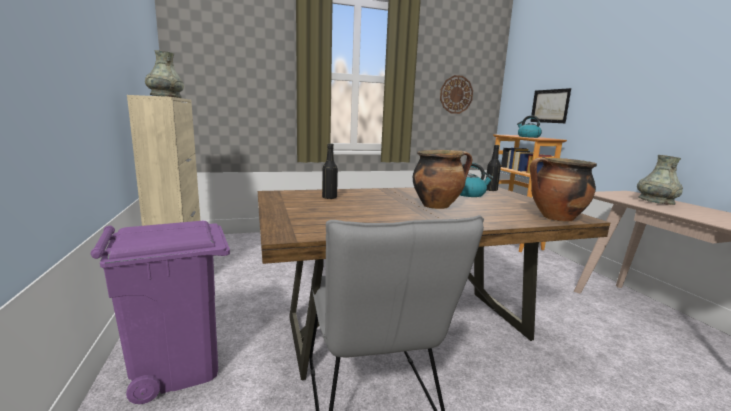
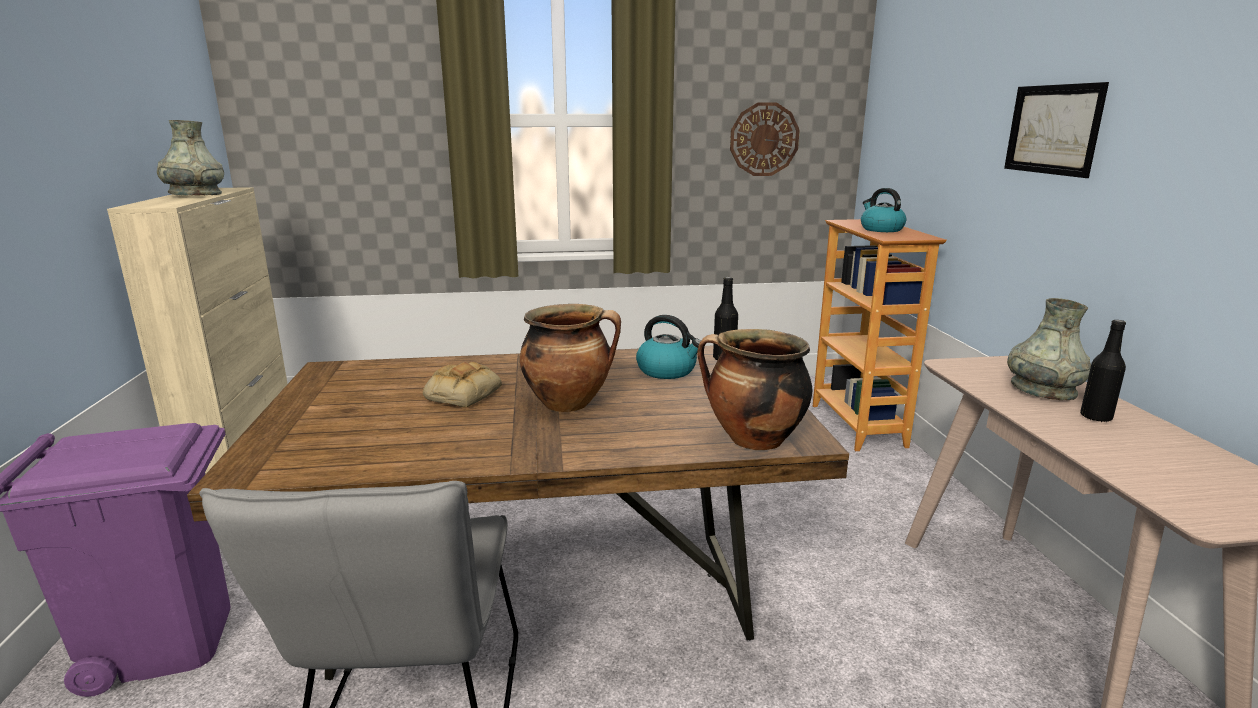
camera: 10 degrees right, 5 degrees up
(329, 197) = (405, 381): black bottle -> black bottle (1096, 417)
(371, 202) = (462, 393): none -> bread
(550, 106) = (928, 167): picture -> picture (1053, 129)

